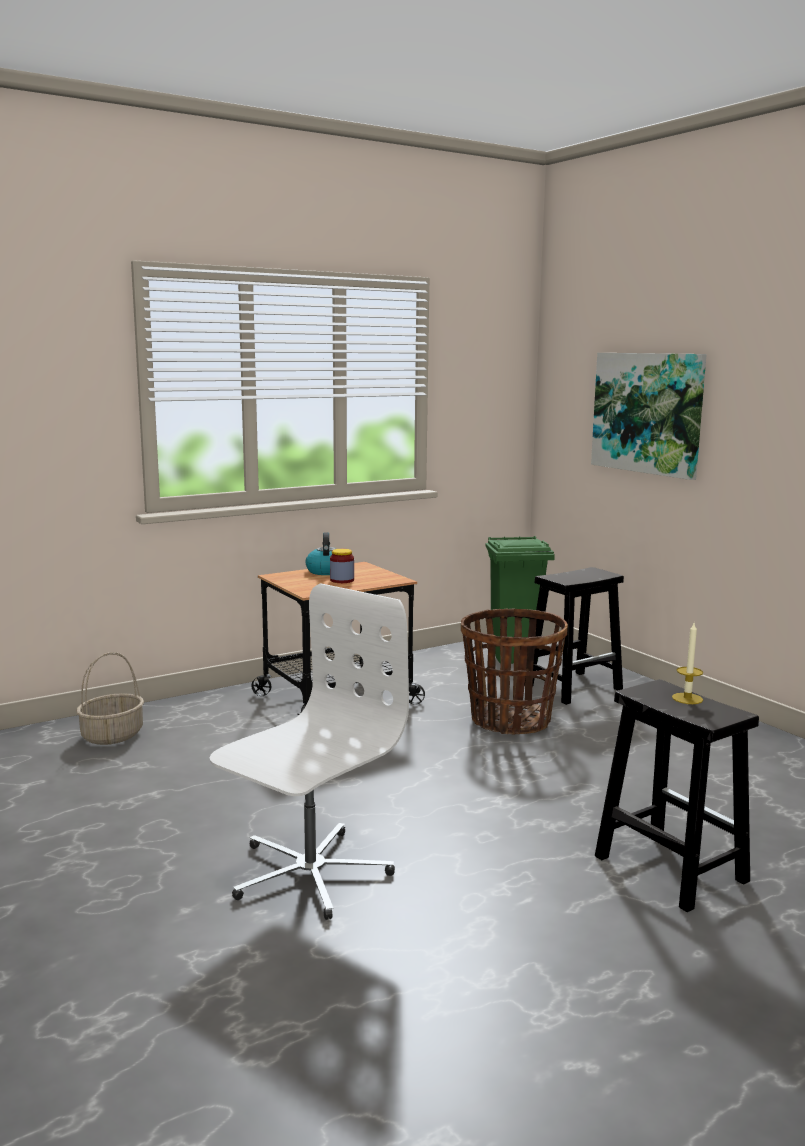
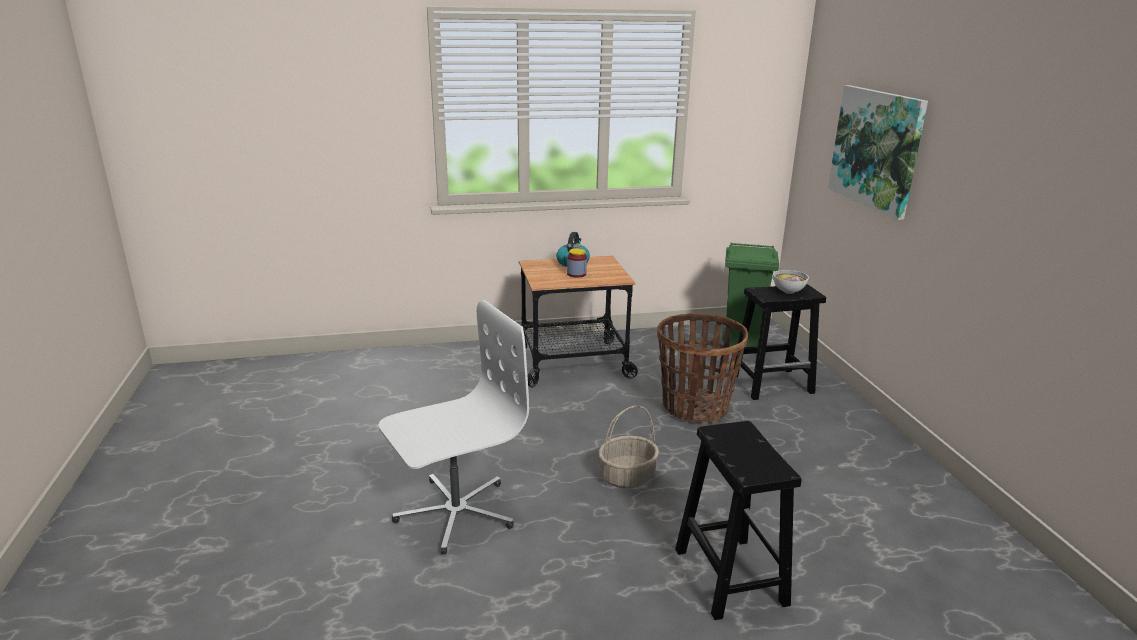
camera: 20 degrees right, 10 degrees up
(112, 736) = (398, 369): basket -> basket (627, 477)
(582, 575) = (788, 291): none -> bowl
(687, 698) = (754, 446): candle -> none

